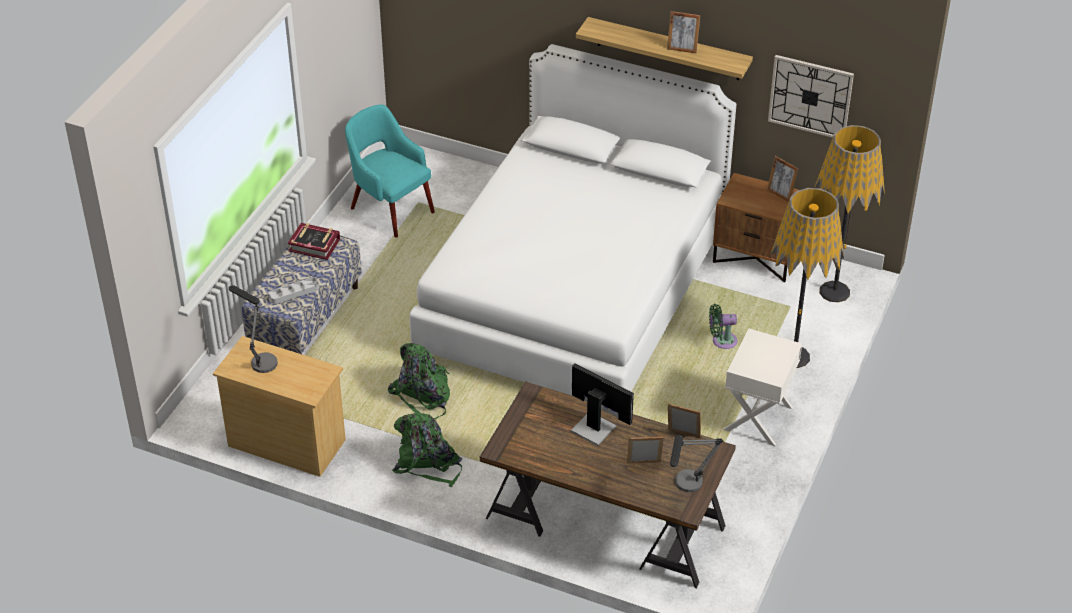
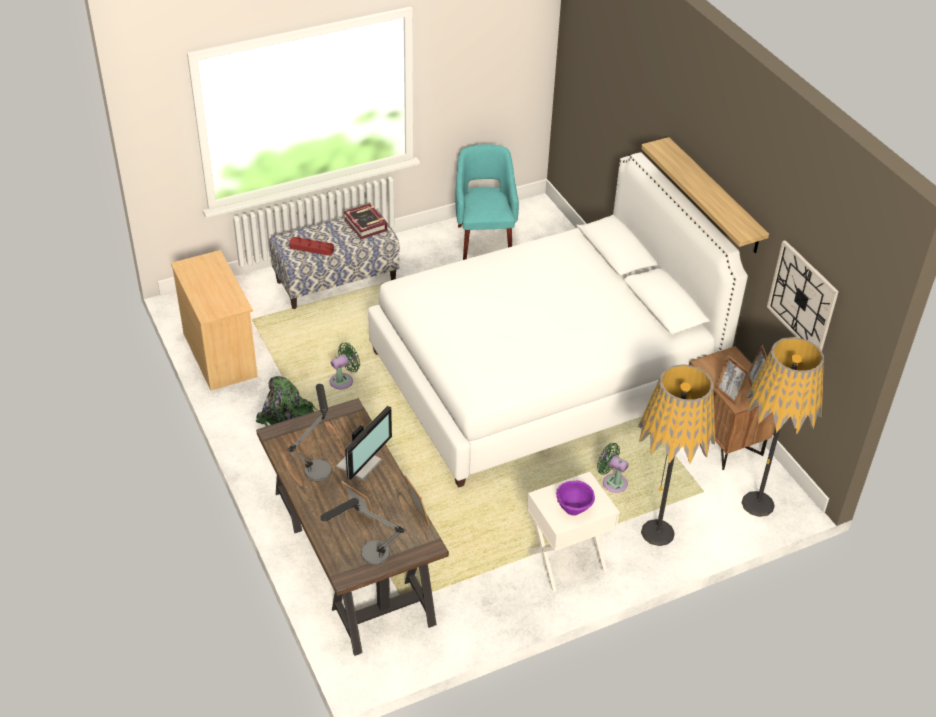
camera: 40 degrees right, 0 degrees up
(259, 359) = (209, 271): table lamp -> table lamp (318, 464)
(294, 292) = (311, 248): grey tray -> red tray
(423, 396) = (343, 380): green backpack -> green fan
(594, 427) = (361, 464): monitor -> monitor turned 45 degrees clockwise
(682, 49) = (714, 197): picture frame -> picture frame (728, 395)
(770, 361) = (574, 508): none -> purple bowl

